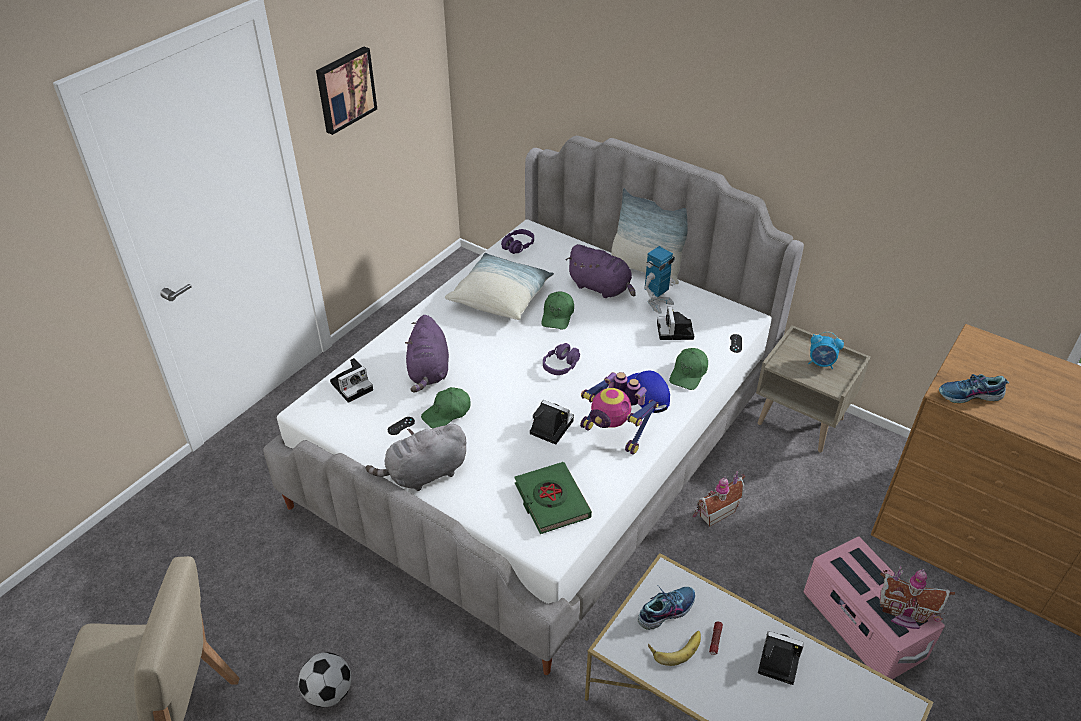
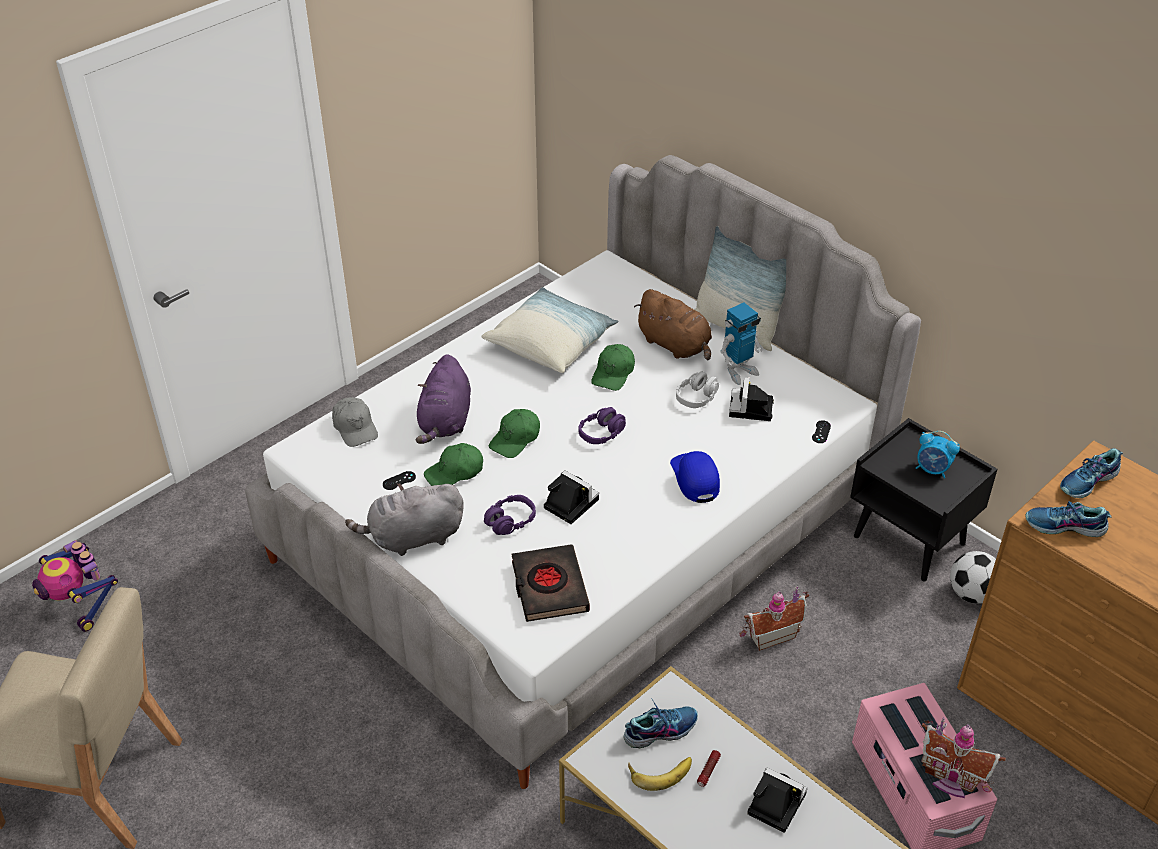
camera: 10 degrees right, 0 degrees up
(328, 692) = (276, 770): football -> football (971, 594)
(345, 89) = (395, 77): picture -> none
(353, 385) = (355, 427): camera -> grey cap
(518, 246) = (588, 282): purple headphones -> purple headphones (510, 521)
(551, 501) = (549, 587): green book -> black book
(601, 288) = (675, 345): purple plush toy -> brown plush toy
(614, 434) = (642, 521): toy robot -> toy robot (81, 606)
(630, 327) = (697, 397): none -> grey headphones
(688, 373) = (752, 461): green cap -> green cap (515, 439)
(801, 421) = (910, 540): beige nightstand -> black nightstand
(974, 357) = (1088, 482): none -> shoe

